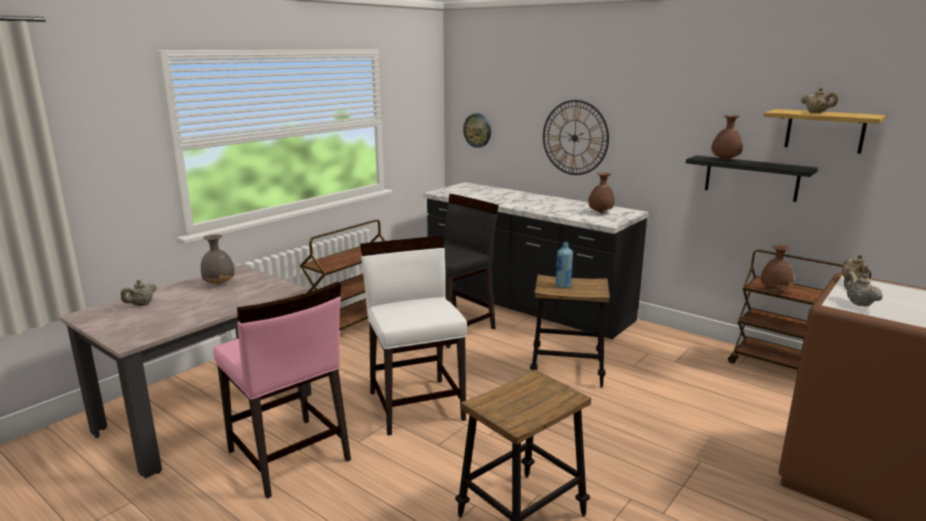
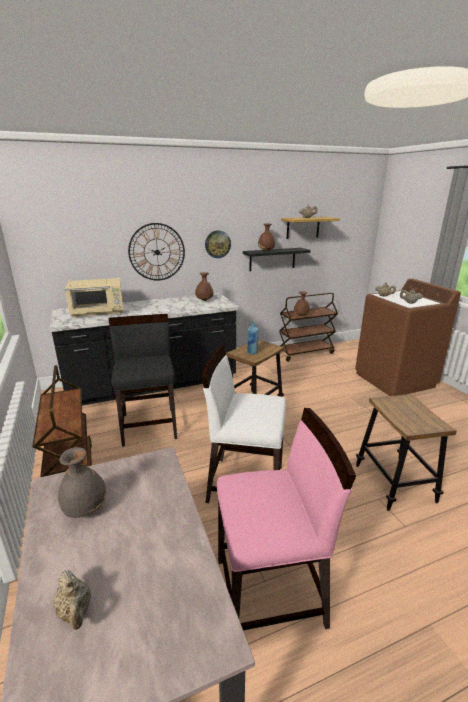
camera: 60 degrees left, 5 degrees up
(477, 130) = (56, 259): wall clock -> wall clock (217, 244)
(483, 193) = (98, 312): none -> beige microwave

